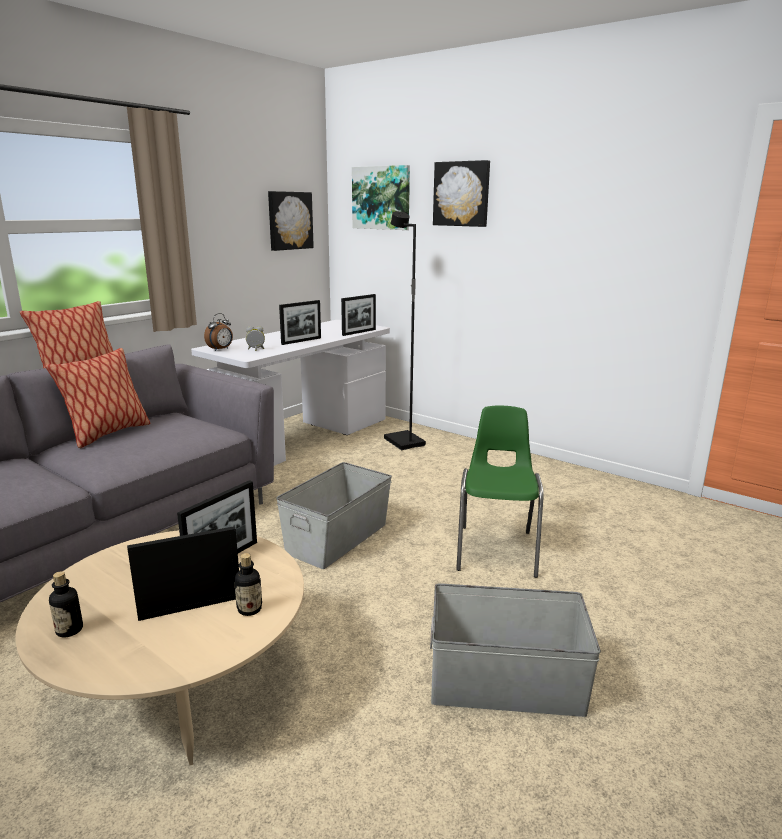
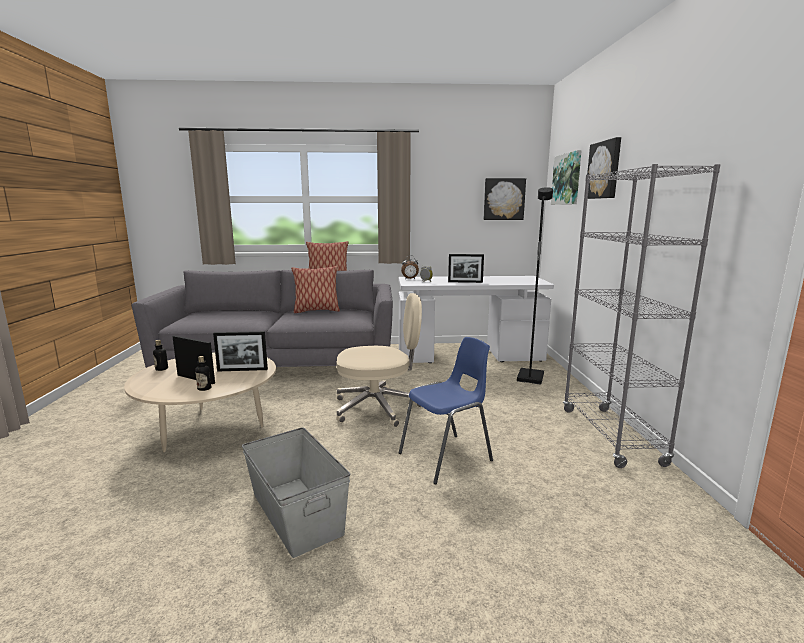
camera: 50 degrees right, 5 degrees down
(338, 538) = (378, 407): grey storage box -> beige office chair
(359, 332) = (519, 283): picture frame -> none
(496, 550) = (447, 457): green chair -> blue chair
(549, 470) = (611, 436): none -> grey bookcase

